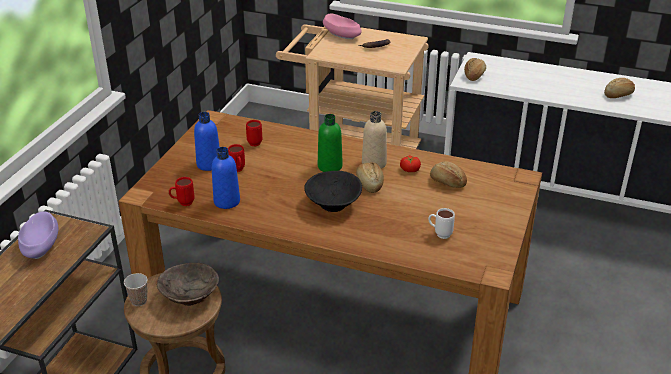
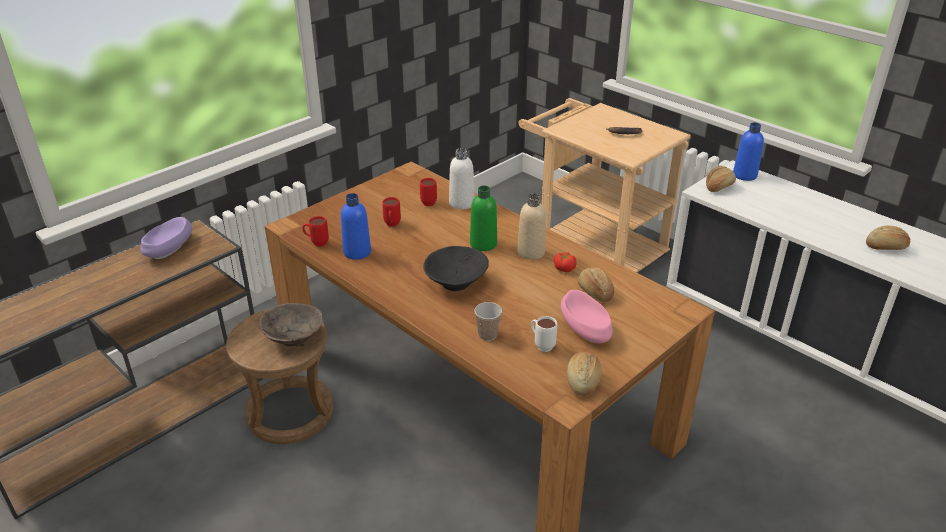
camera: 25 degrees right, 0 degrees up
(139, 301) = (248, 327): cup -> cup (487, 335)
(209, 164) = (370, 213): blue bottle -> blue bottle (744, 175)
(283, 137) = (461, 203): none -> white bottle
(341, 34) = (596, 114): pink bowl -> pink bowl (584, 328)
(369, 183) = (509, 272): bread -> bread (583, 381)

